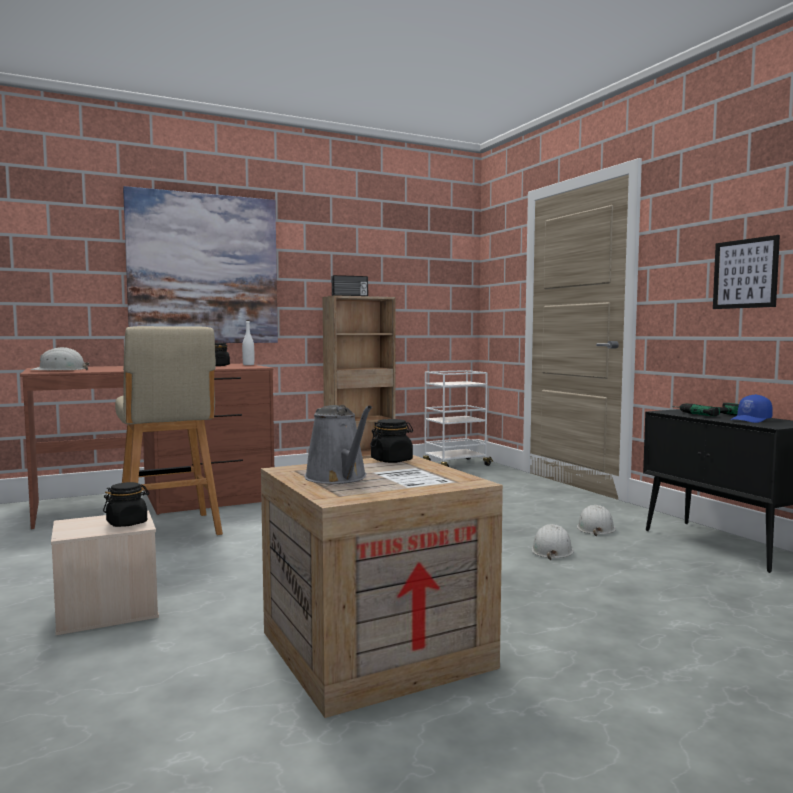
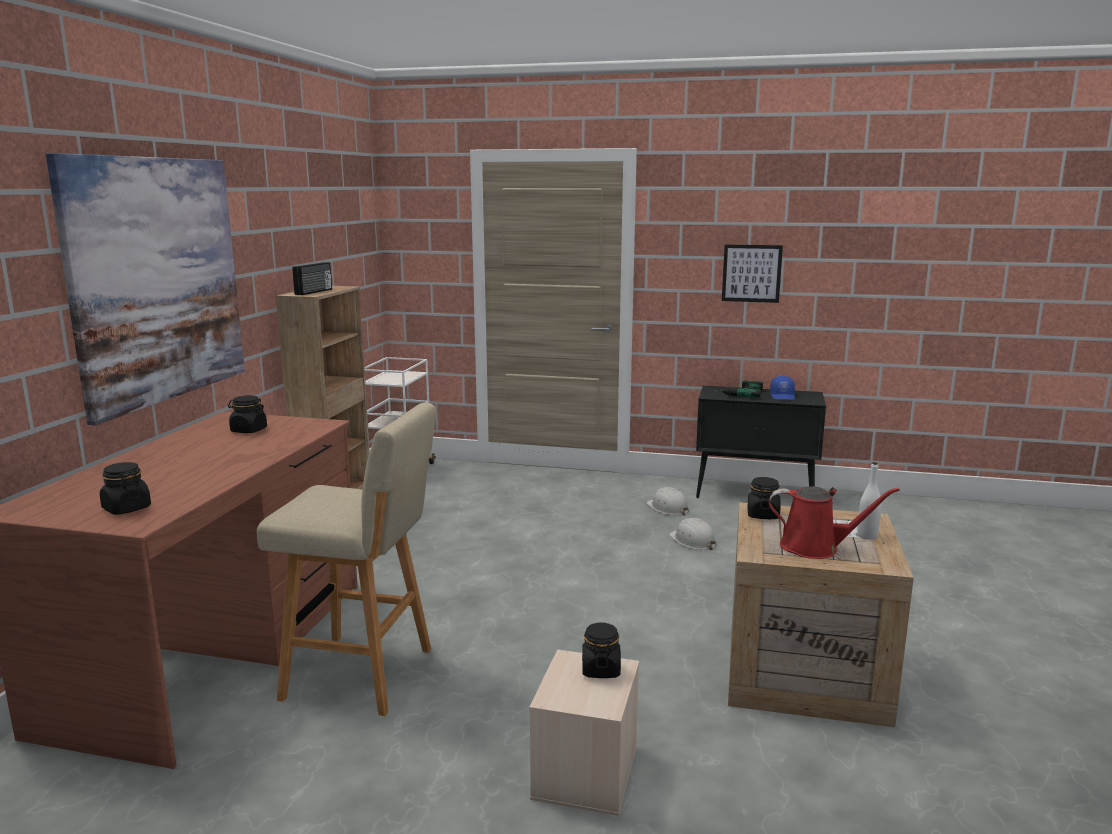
camera: 50 degrees left, 10 degrees up
(60, 370) = (126, 508): white hard hat -> black jar
(248, 364) = (267, 418): white bottle -> white bottle (867, 536)
(338, 478) = (815, 548): grey watering can -> red watering can

